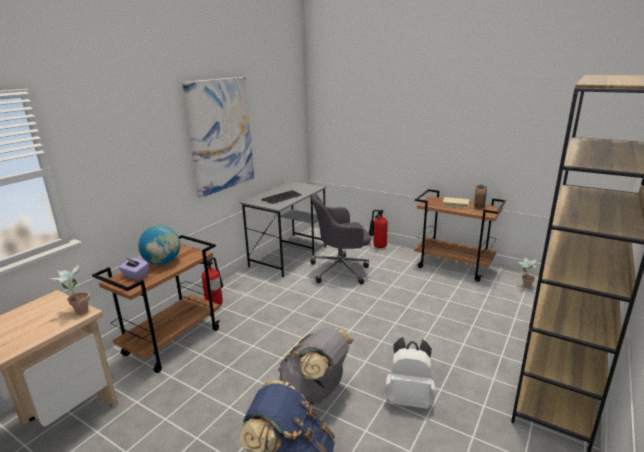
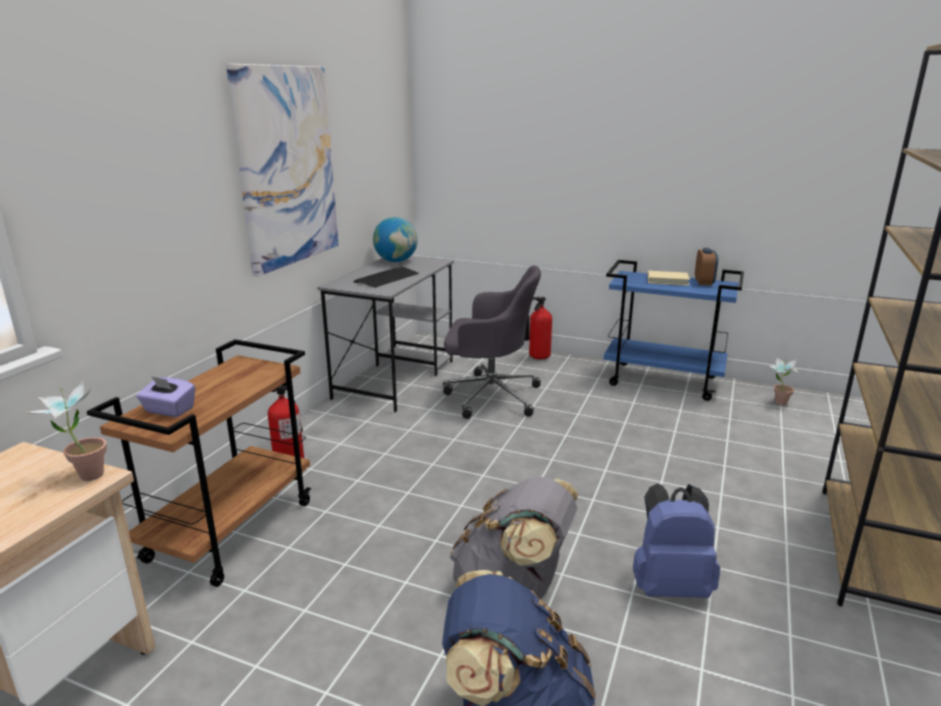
camera: 10 degrees left, 0 degrees up
(163, 262) = (213, 386): globe -> globe (396, 261)
(341, 270) = (489, 396): grey office chair -> grey office chair turned 150 degrees counterclockwise
(409, 398) = (669, 586): white backpack -> blue backpack
(453, 266) = (663, 381): brown cart -> blue cart

